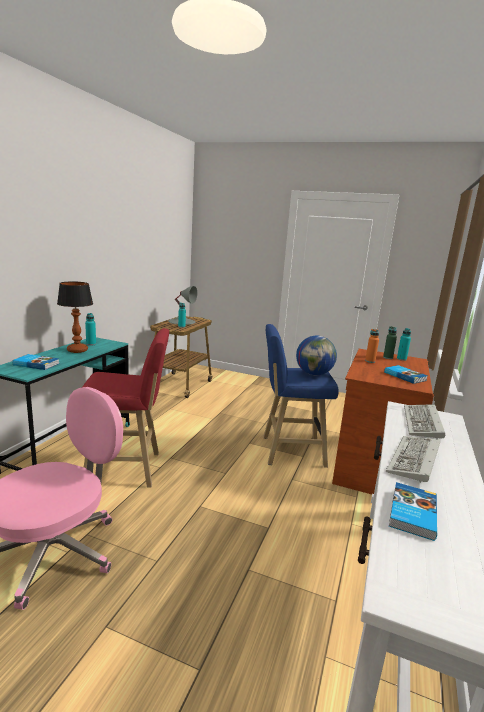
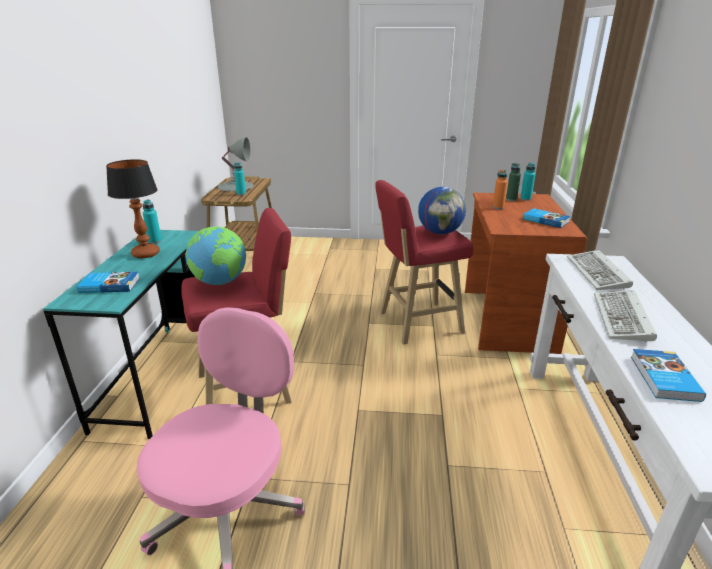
camera: 15 degrees left, 10 degrees up
(115, 377) = (220, 282): none -> globe
(289, 451) = (416, 323): blue stool -> red stool

